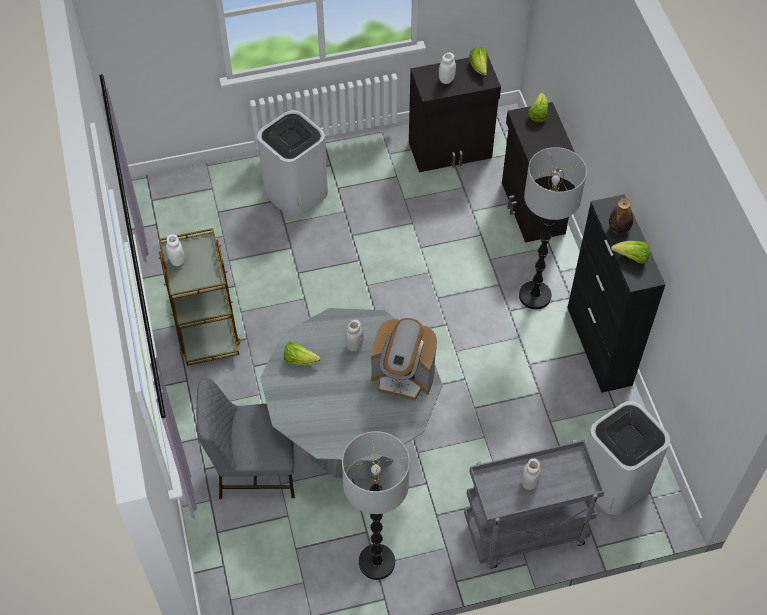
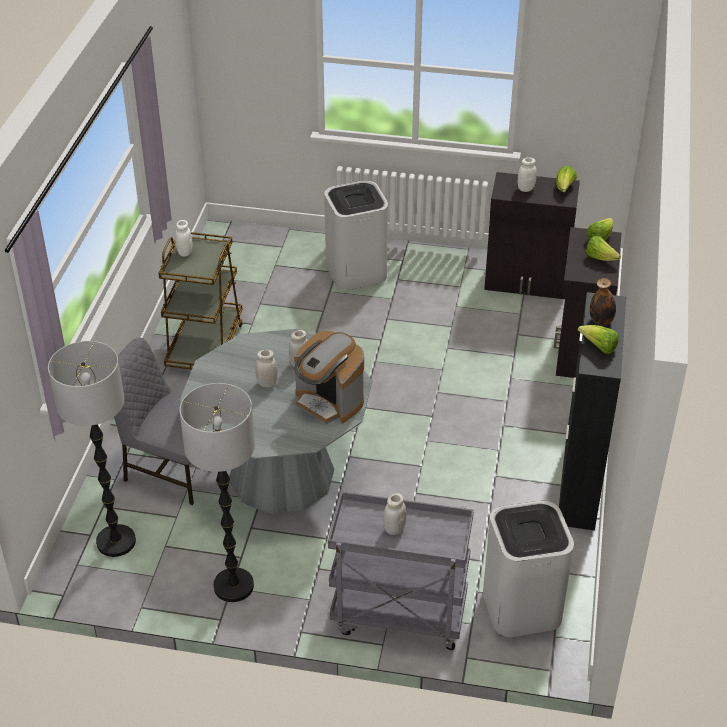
camera: 25 degrees right, 15 degrees down
(300, 360) = (241, 358): lettuce -> lettuce (600, 258)
(338, 377) = (267, 383): none -> white jar
(535, 296) = (537, 422): floor lamp -> floor lamp (116, 542)

